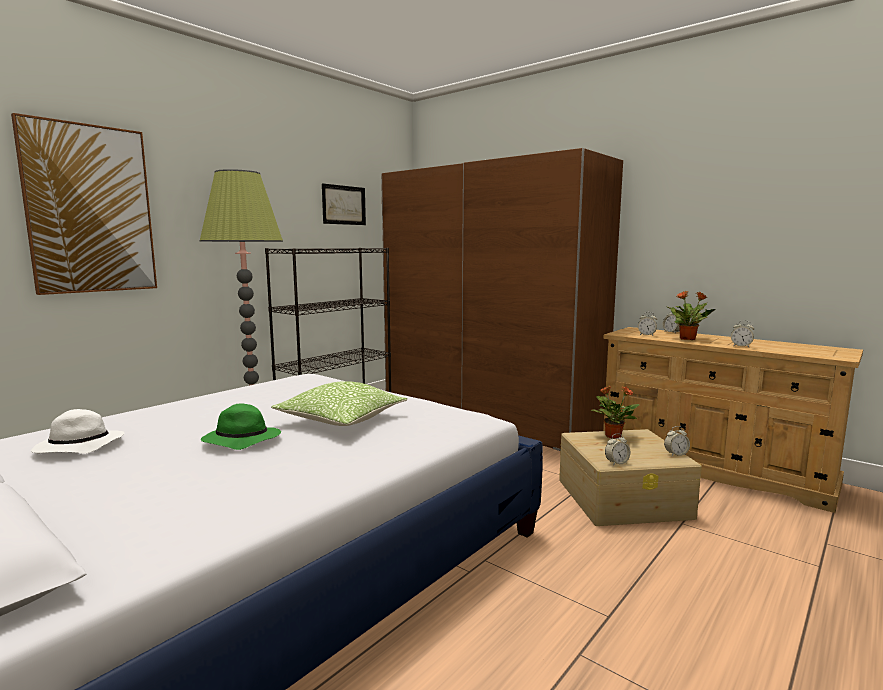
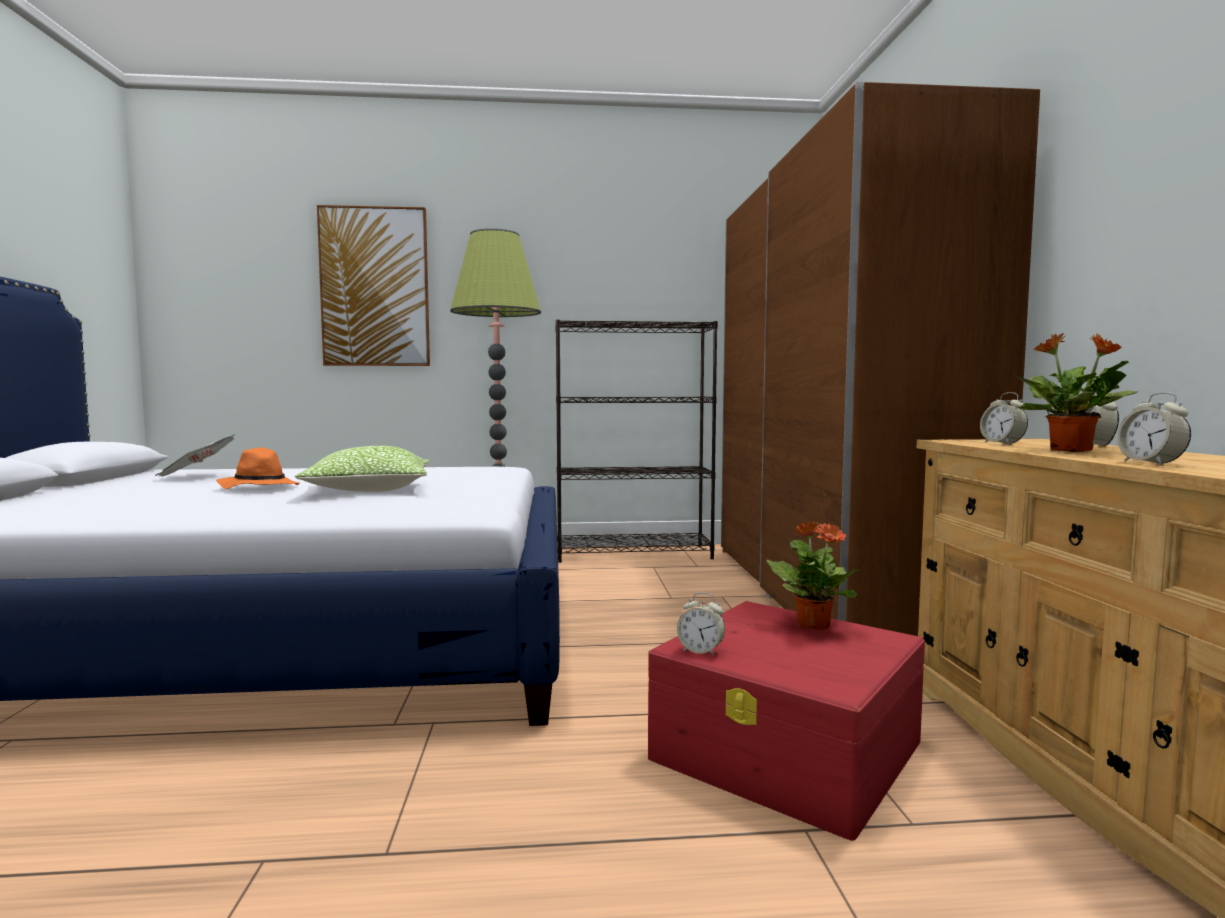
camera: 45 degrees right, 5 degrees down
(78, 447) = (196, 476): white hat -> newspaper
(240, 441) = (259, 487): green hat -> orange hat
(344, 205) = (683, 270): picture -> none
(624, 498) = (789, 750): beige storage box -> red storage box
(676, 454) = (850, 678): alarm clock -> none

